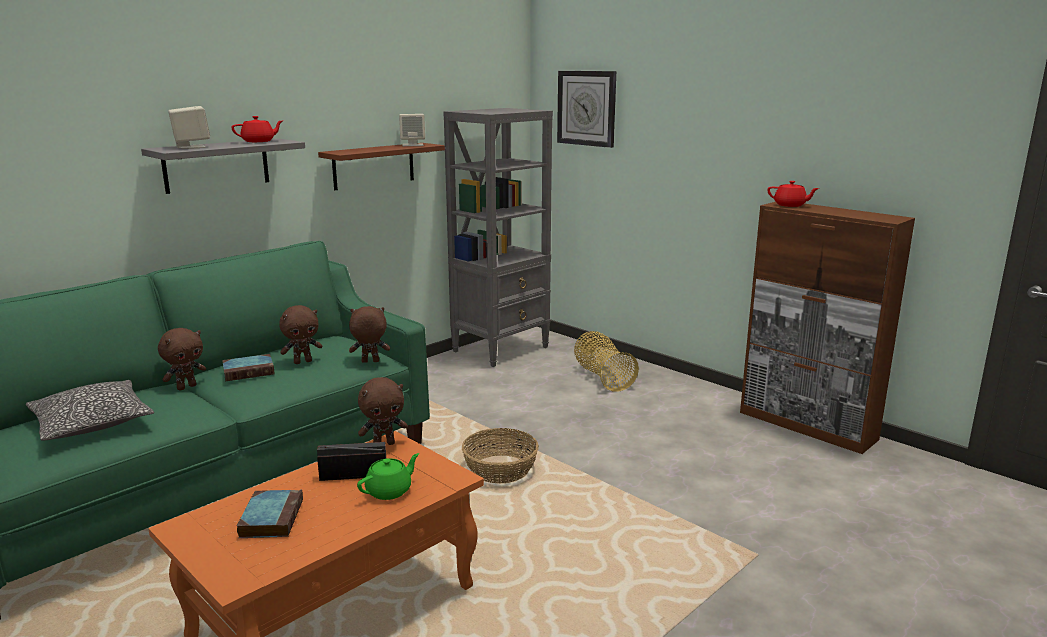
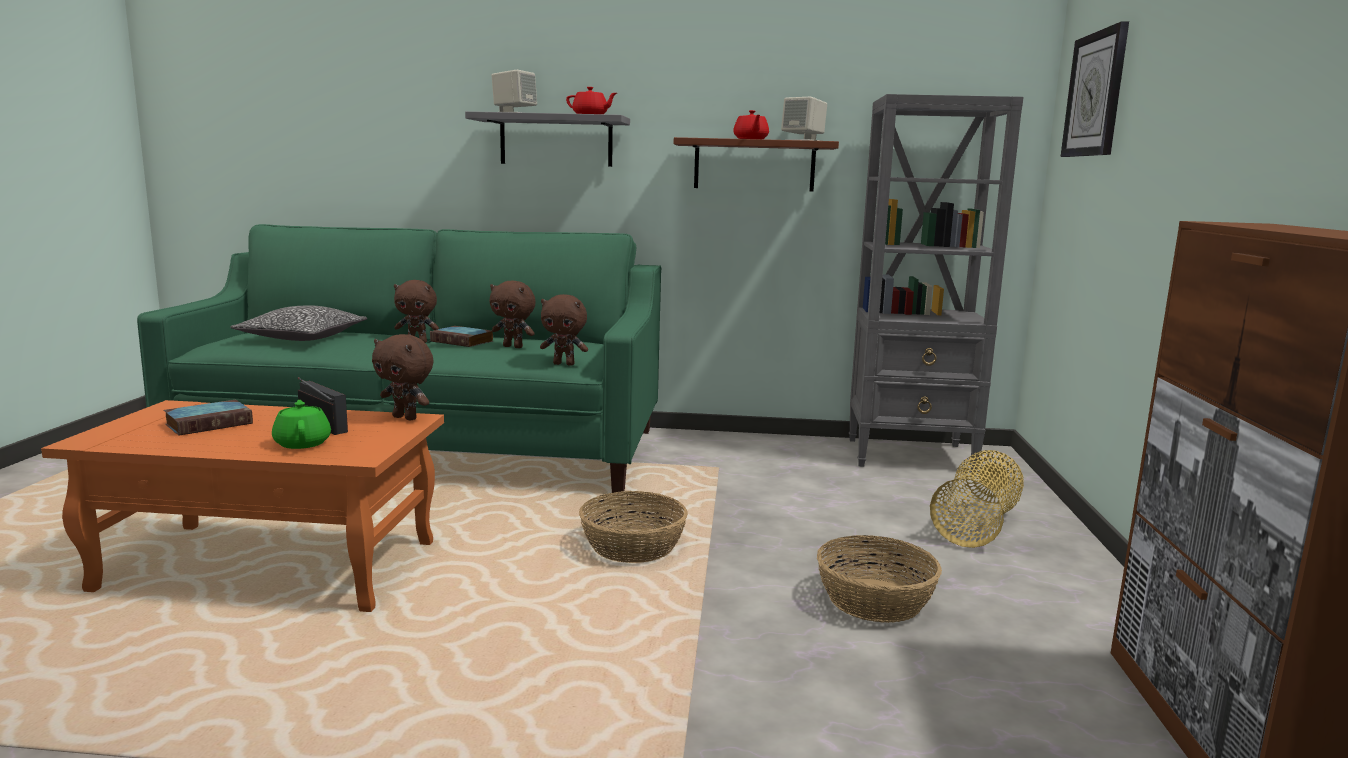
camera: 50 degrees right, 5 degrees down
(370, 362) = (564, 364): brown plush toy -> brown plush toy turned 150 degrees clockwise
(389, 491) = (303, 443): green teapot -> green teapot turned 120 degrees counterclockwise
(643, 435) = (875, 600): none -> basket
(790, 205) = (1247, 223): red teapot -> red teapot (750, 139)

